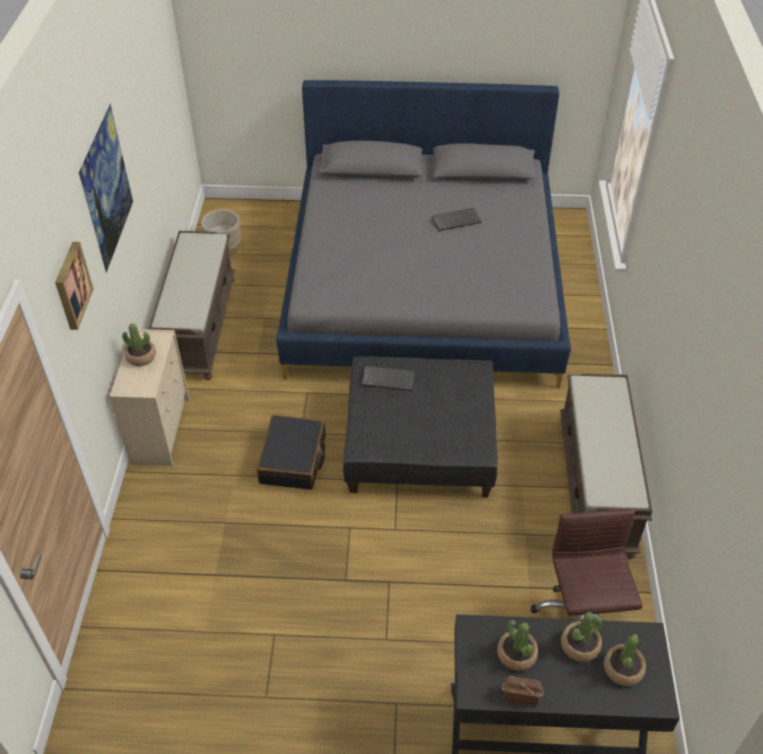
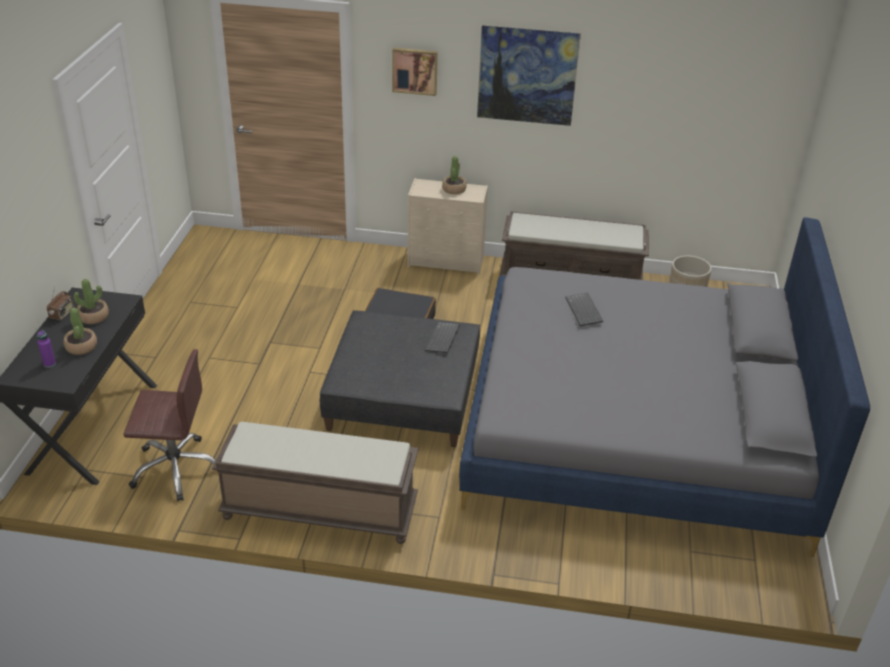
camera: 95 degrees right, 10 degrees down
(456, 220) = (658, 376): keyboard -> keyboard (584, 311)
(623, 669) = (49, 364): potted plant -> purple bottle

